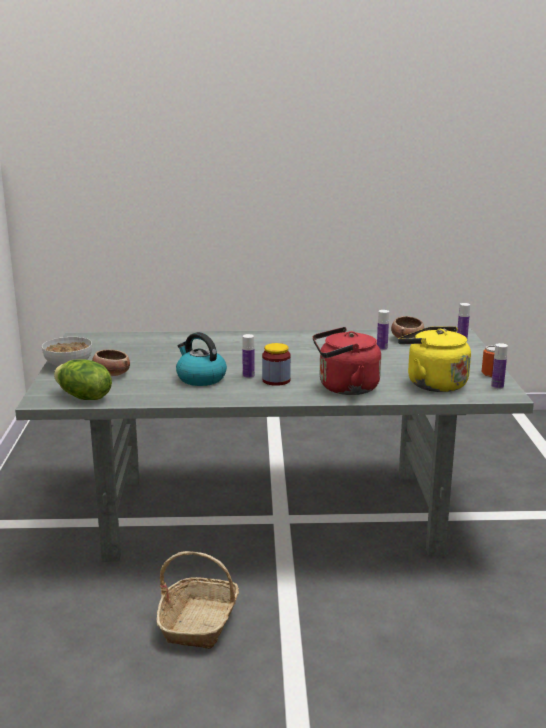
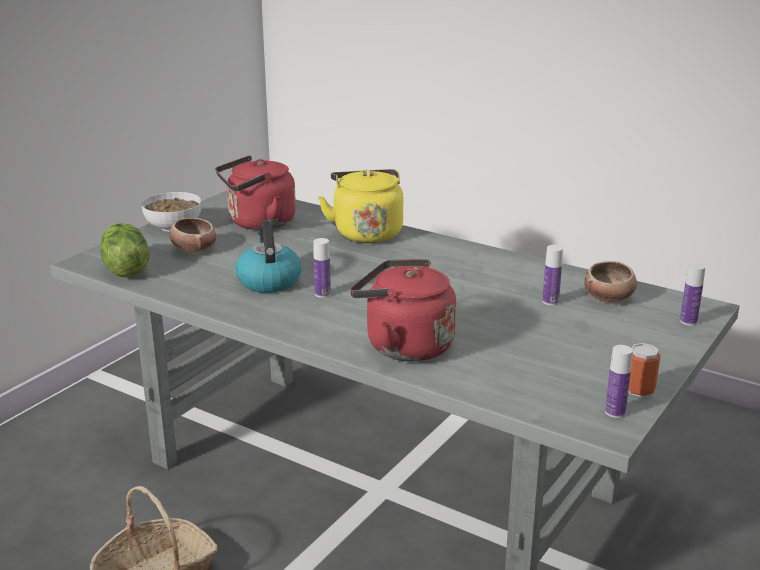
camera: 35 degrees right, 5 degrees up
(128, 350) = (258, 223): none -> red kettle
(276, 380) = (343, 309): jar -> none
(432, 384) = (529, 376): yellow kettle -> yellow kettle (366, 232)

